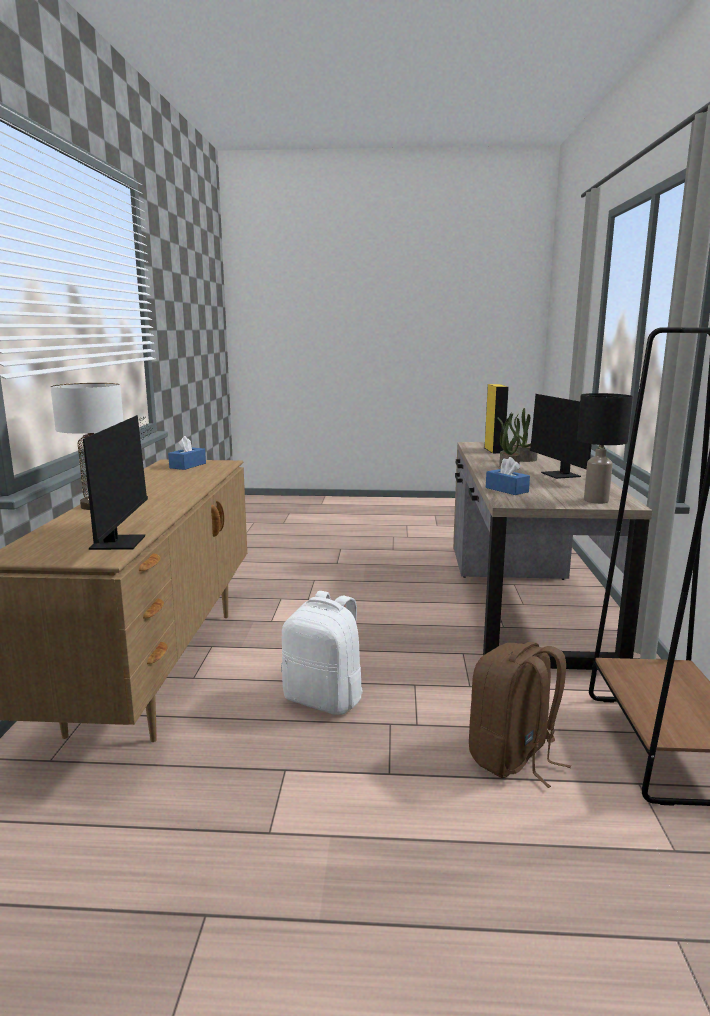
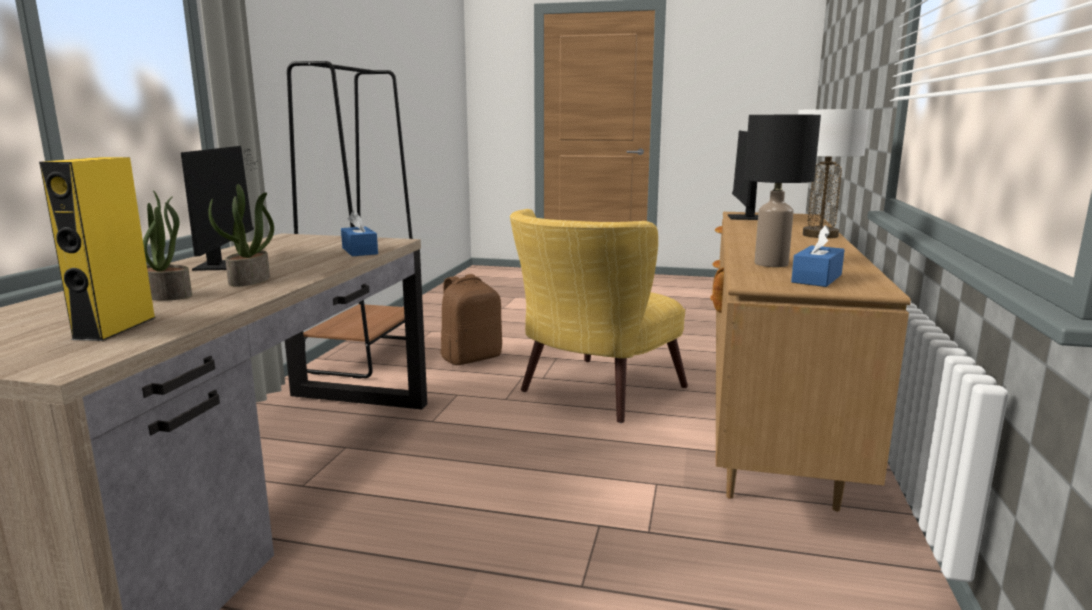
camera: 170 degrees left, 0 degrees up
(325, 700) = (591, 394): white backpack -> yellow armchair
(596, 500) = (301, 239): black table lamp -> black table lamp (770, 264)

